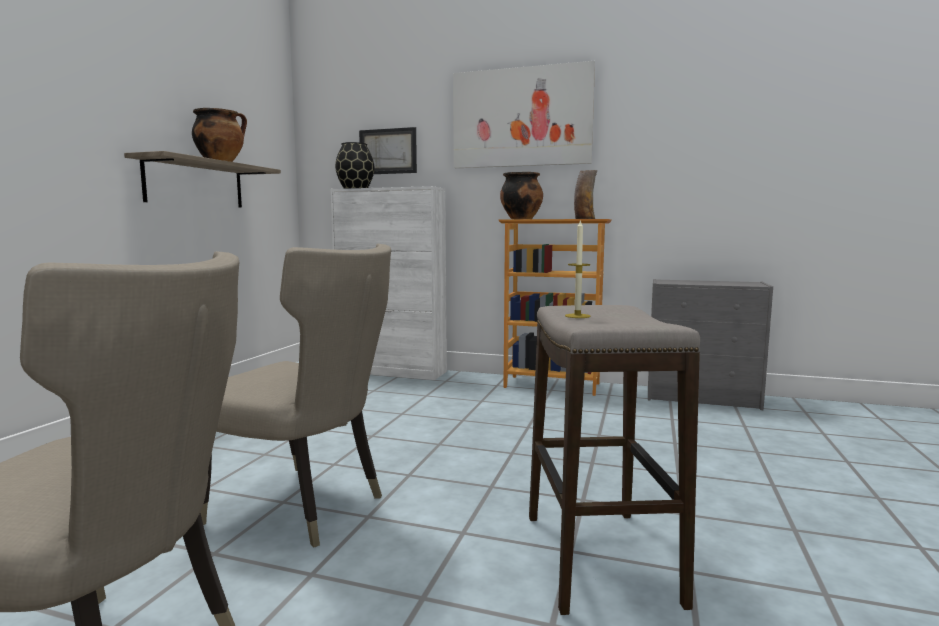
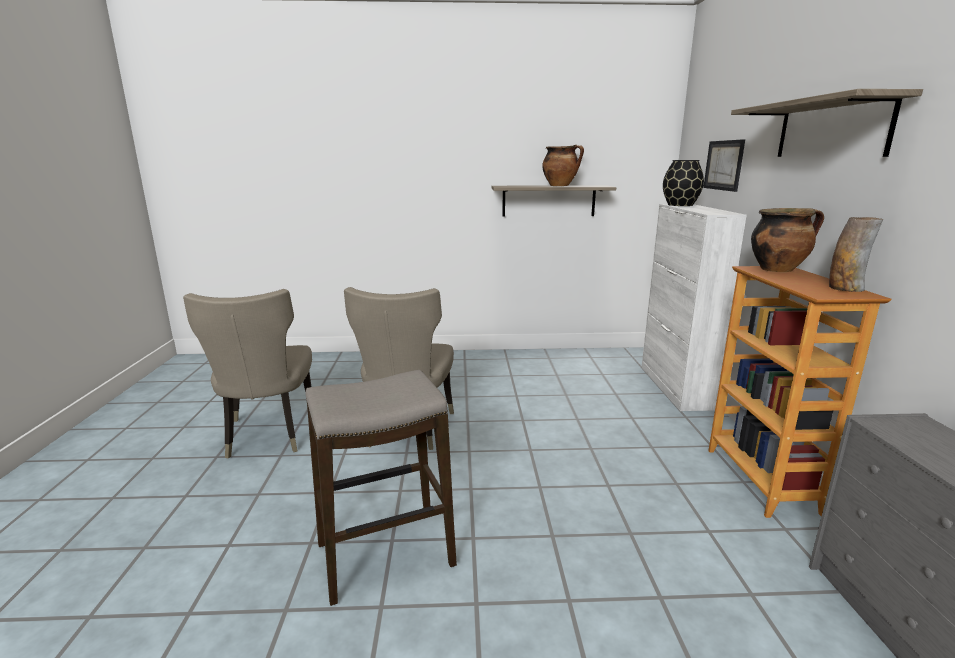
camera: 70 degrees right, 10 degrees up
(521, 118) = (831, 129): picture -> shelf
(577, 316) = (376, 384): candle -> none

